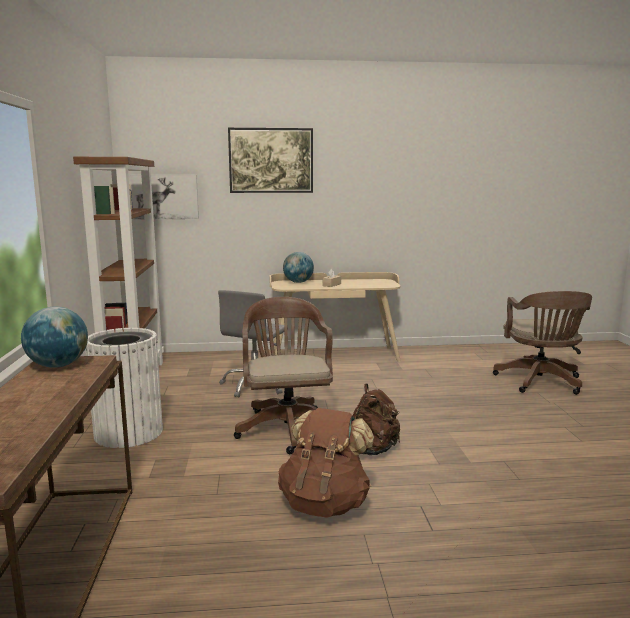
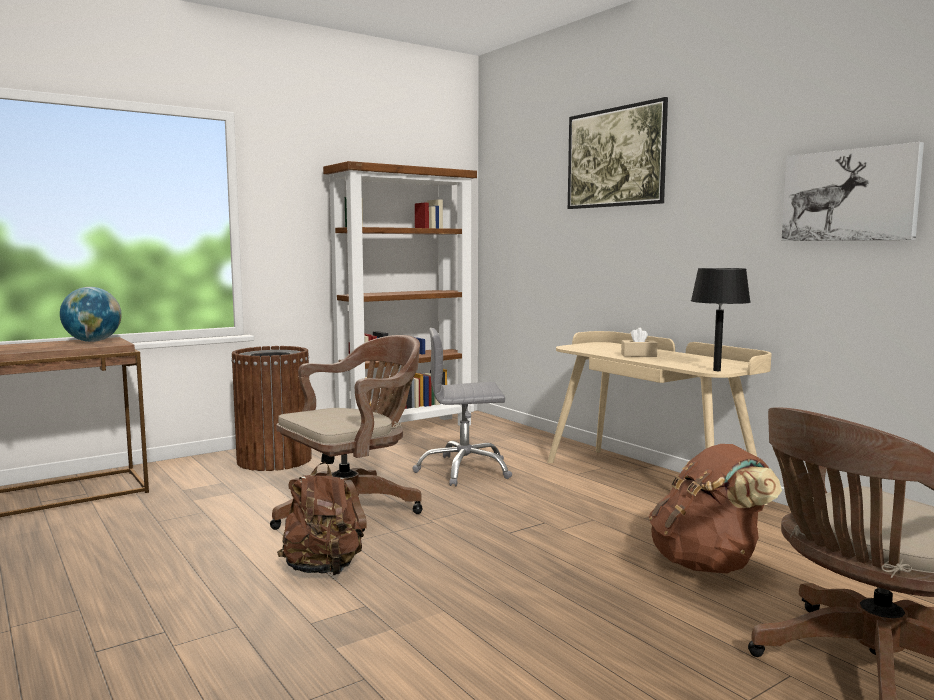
camera: 60 degrees right, 5 degrees down
(129, 433) = (274, 460): white trash can -> brown trash can
(165, 197) = (512, 217): picture -> picture (849, 195)
(298, 282) = (618, 347): globe -> none
(325, 503) = (151, 573): brown backpack -> brown backpack (708, 564)
(391, 285) = (716, 370): none -> black table lamp

